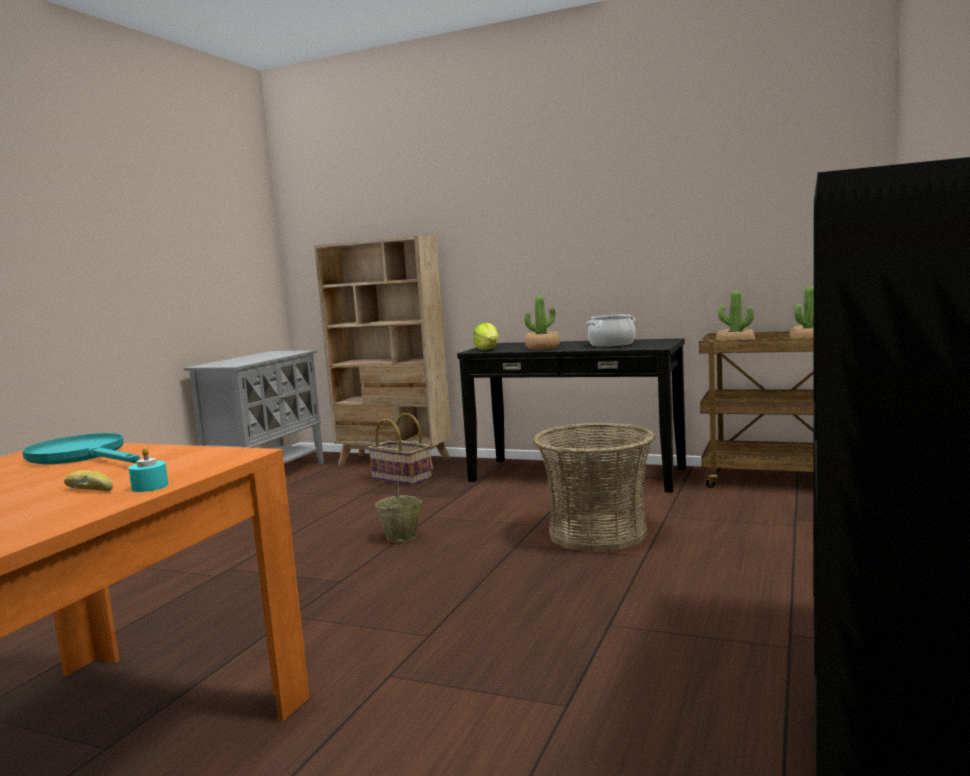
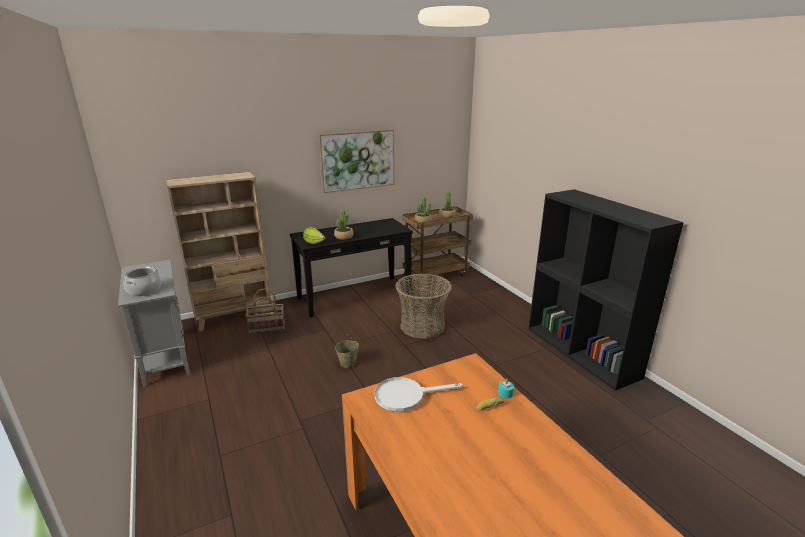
camera: 50 degrees left, 15 degrees up
(83, 456) = (406, 396): turquoise frying pan -> white frying pan
(611, 344) = (373, 229): cooking pot -> cooking pot (144, 290)
(614, 222) = (357, 160): none -> picture

